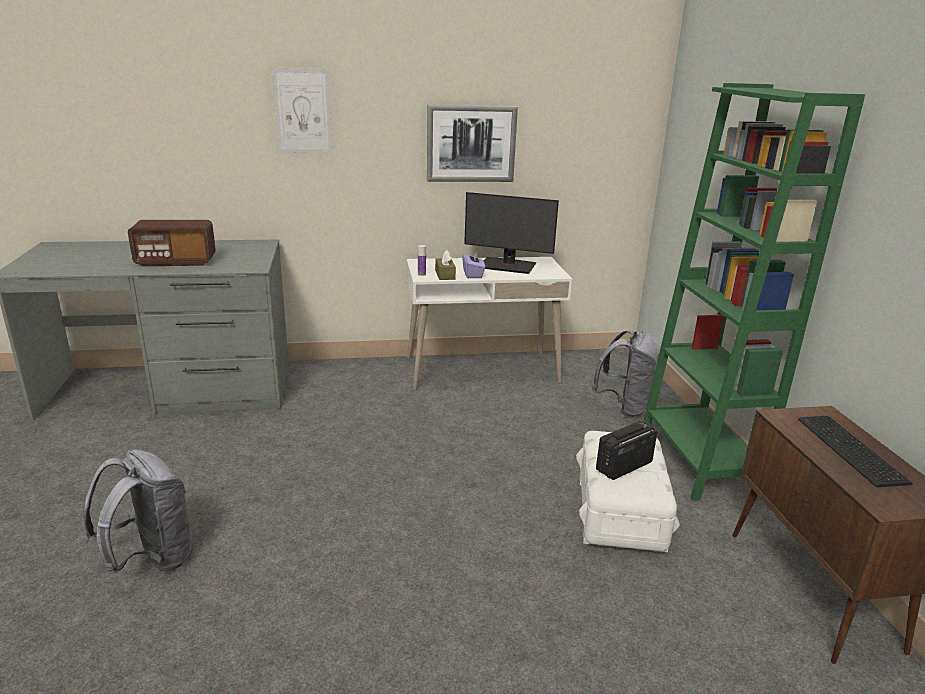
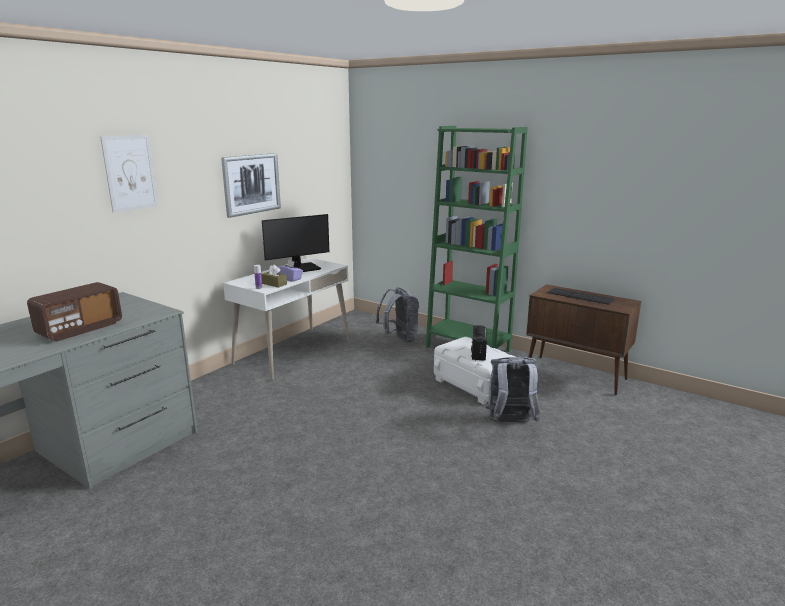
camera: 45 degrees left, 5 degrees down
(151, 559) = (286, 554): grey backpack -> grey backpack (510, 423)

